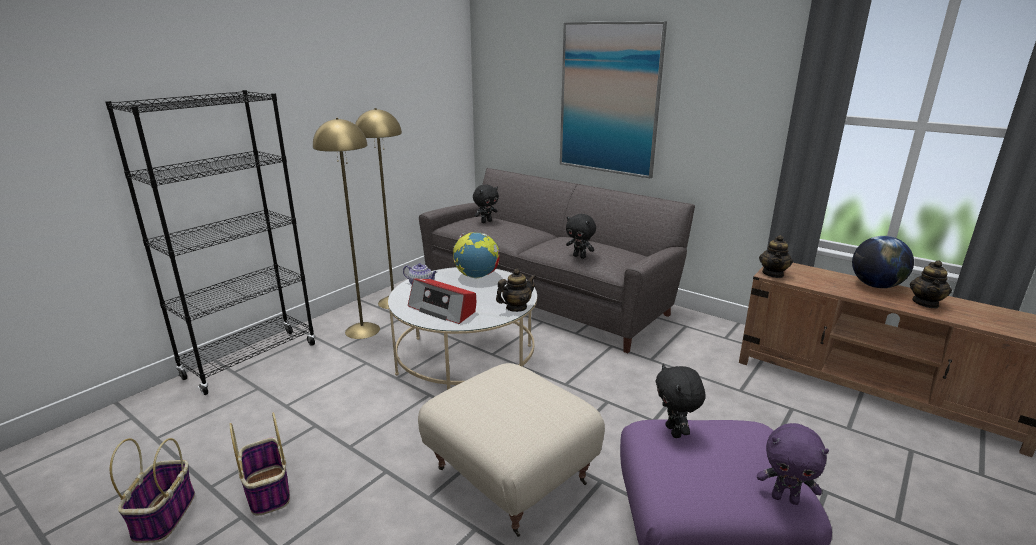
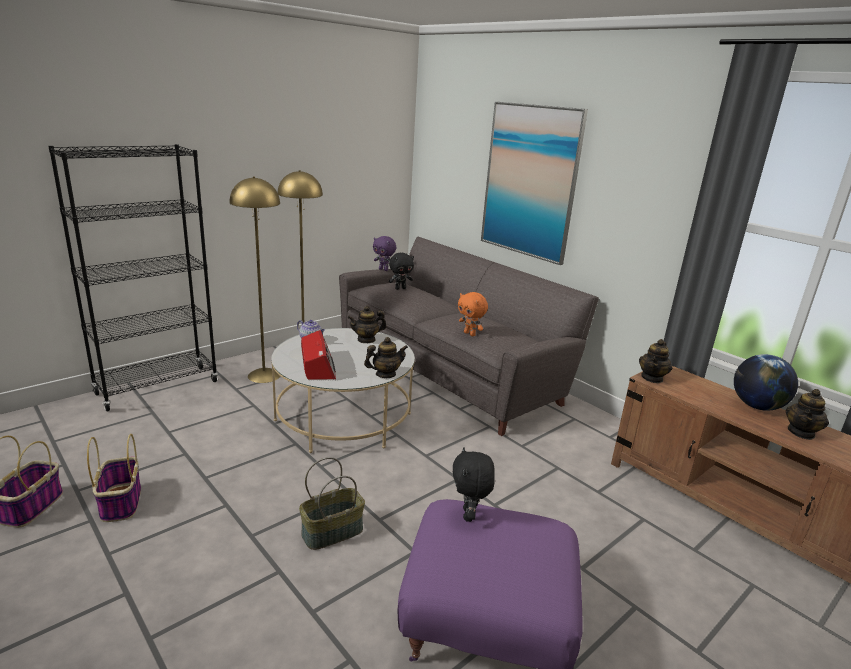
camera: 10 degrees right, 0 degrees up
(443, 309) = (318, 366): radio -> radio turned 150 degrees counterclockwise
(477, 276) = (366, 339): globe -> teapot
(510, 477) = (332, 531): beige ottoman -> basket
(580, 256) = (470, 334): black plush toy -> orange plush toy
(785, 498) = (541, 598): purple plush toy -> purple plush toy (384, 270)

